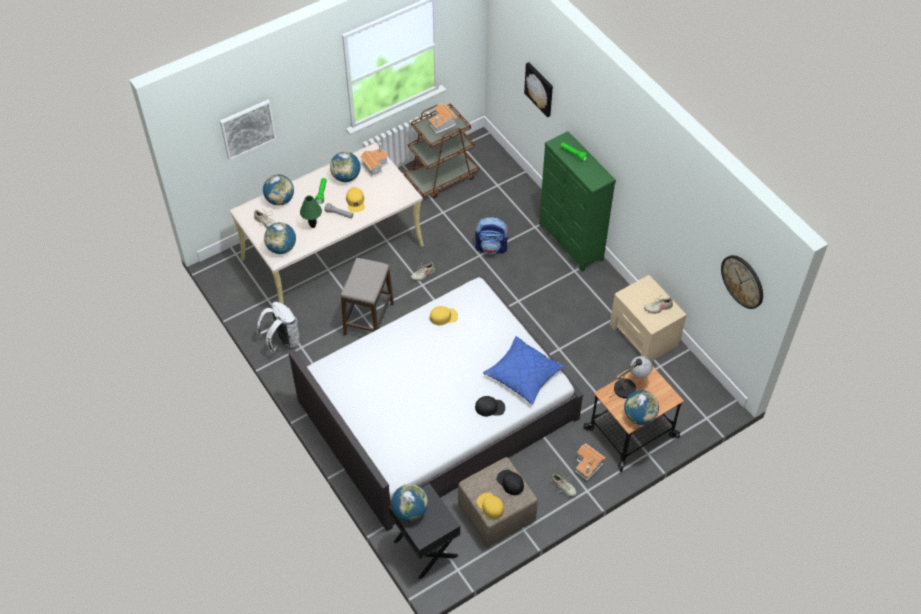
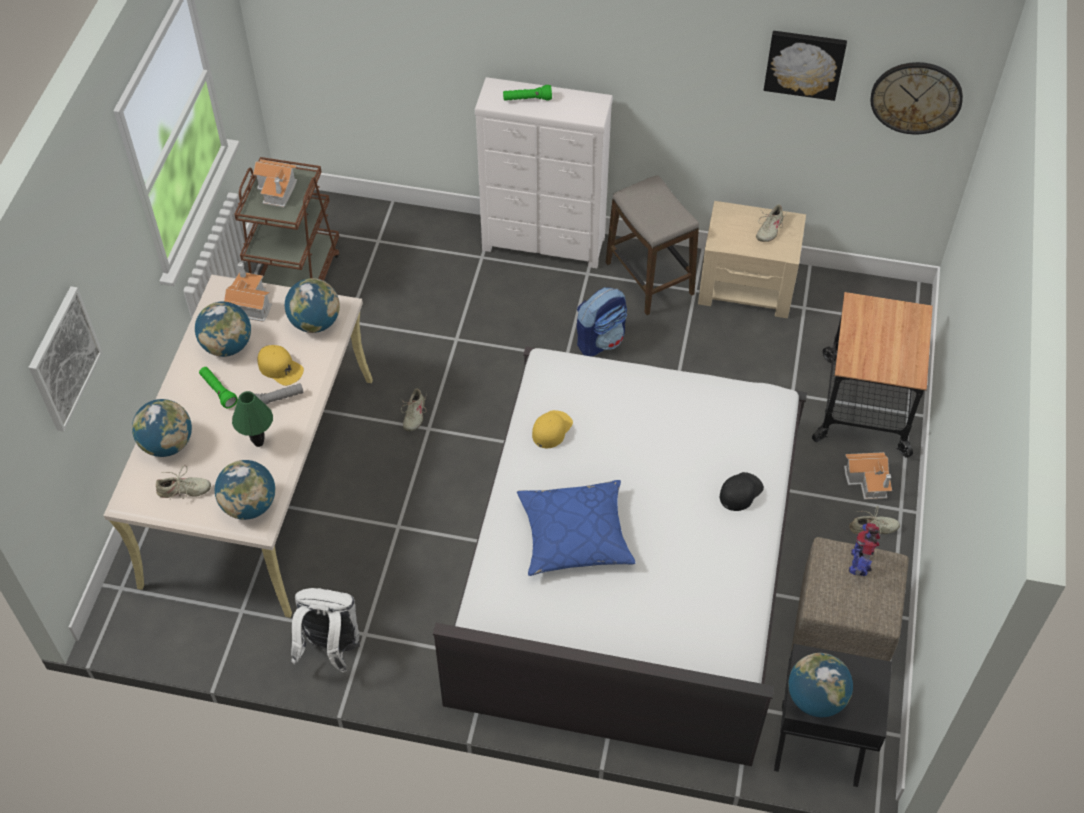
camera: 45 degrees left, 0 degrees up
(369, 319) = (412, 524): stool -> stool (649, 278)
(490, 506) = (874, 610): yellow cap -> none
(491, 247) = (460, 319): backpack -> backpack (601, 340)
(510, 482) = (860, 562): black cap -> toy robot
(523, 374) = (728, 420): blue pillow -> blue pillow (574, 535)
(540, 89) = (400, 45): picture -> picture (804, 63)
(570, 242) = (544, 245): green dresser -> white dresser
(630, 386) = (861, 335): table lamp -> none
(639, 416) = (912, 360): globe -> globe (315, 322)

